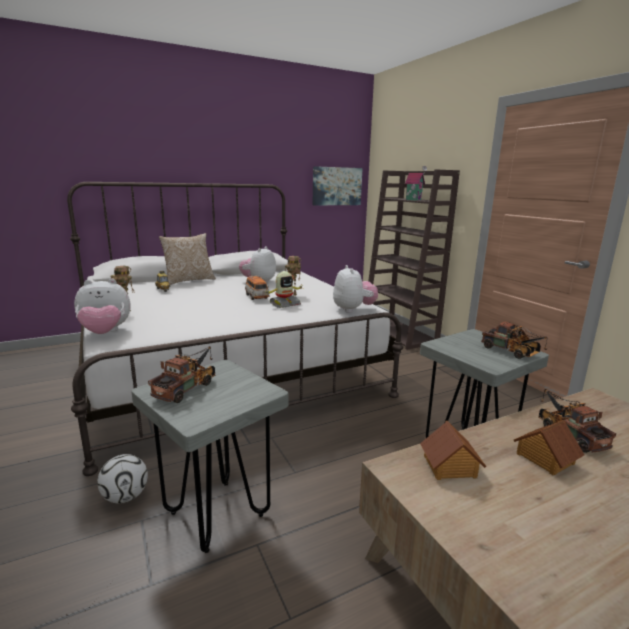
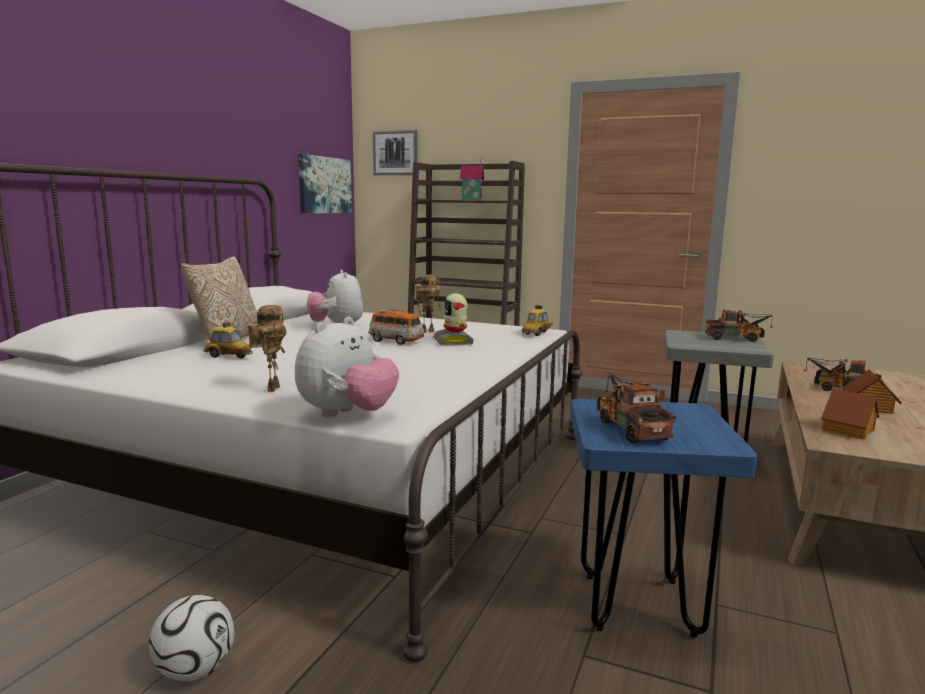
camera: 40 degrees left, 5 degrees down
(126, 496) = (517, 648): football -> football (195, 670)
(217, 514) = (638, 604): grey stool -> blue stool
(284, 304) = (454, 341): toy robot -> toy robot turned 150 degrees clockwise
(353, 310) = (537, 333): plush toy -> toy car
(388, 162) = (395, 153): none -> picture

